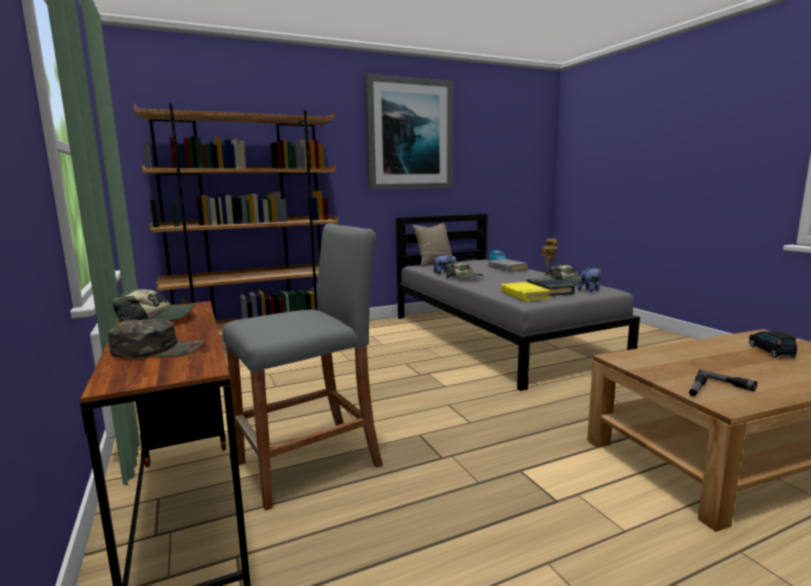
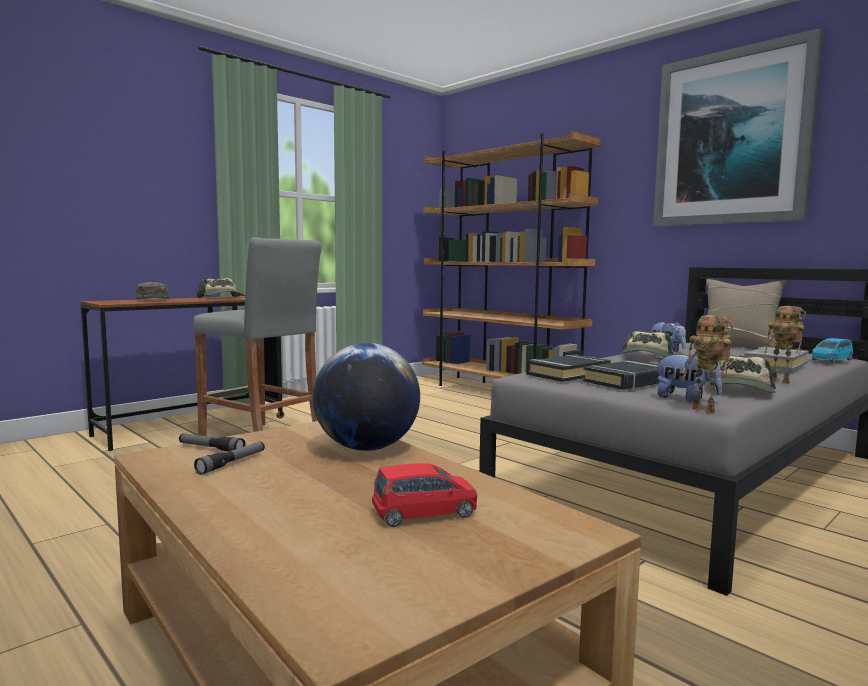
camera: 70 degrees right, 5 degrees down
(524, 295) = (567, 374): yellow book -> black book
(615, 291) = (706, 410): none -> toy robot
(672, 353) = (367, 448): none -> globe
(770, 351) = (425, 513): black toy car -> red toy car

